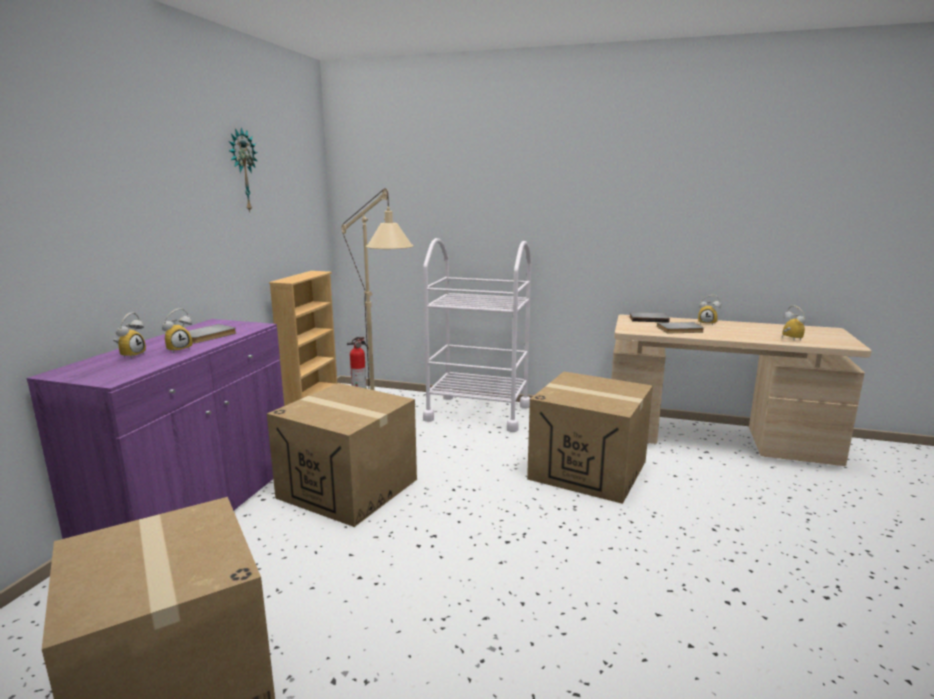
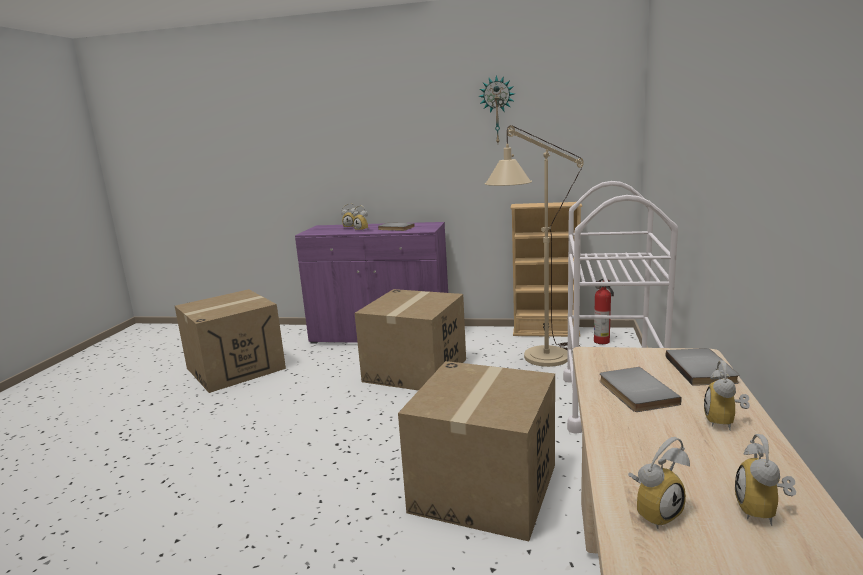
camera: 85 degrees right, 0 degrees up
(776, 329) = (764, 512): none -> alarm clock

